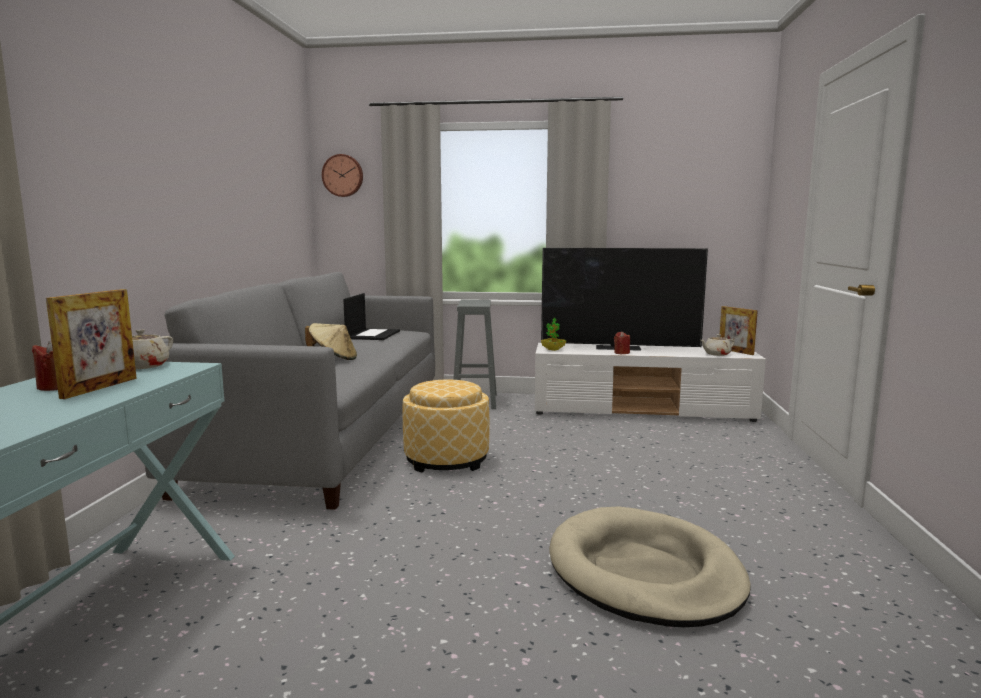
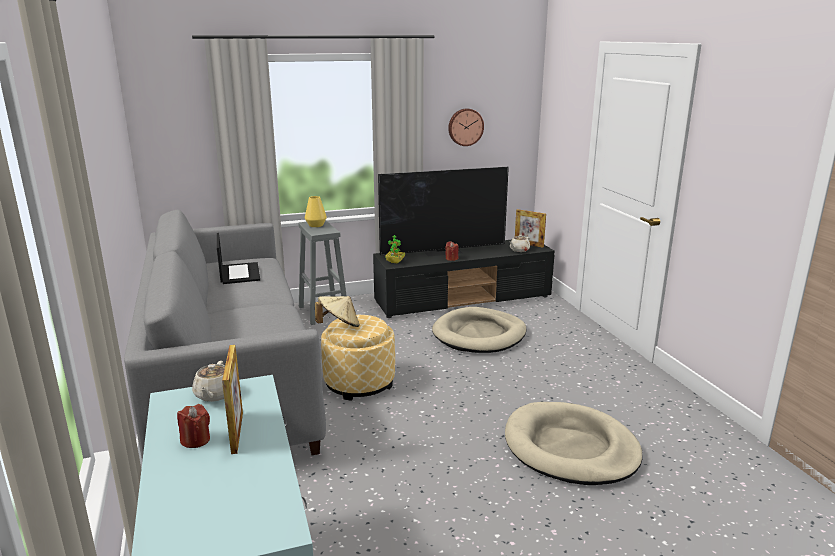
camera: 25 degrees left, 10 degrees up
(333, 359) = (250, 316): beige hat -> beige hat (339, 326)
(343, 175) = (163, 108): wall clock -> wall clock (465, 127)
(474, 301) = (316, 225): none -> yellow vase
(630, 442) = (479, 334): none -> beige dog bed
(643, 410) = (464, 299): white tv stand -> black tv stand

